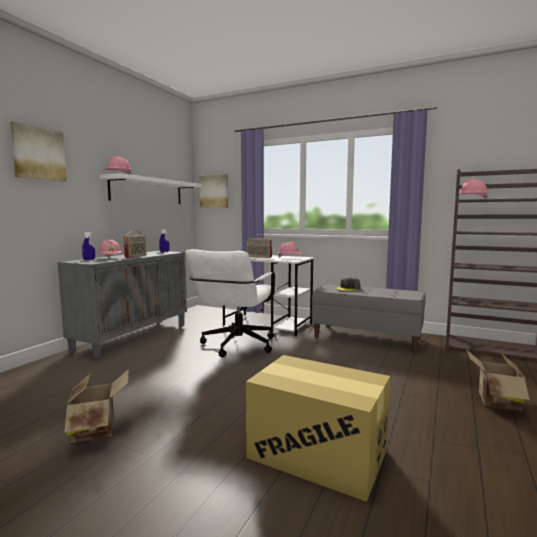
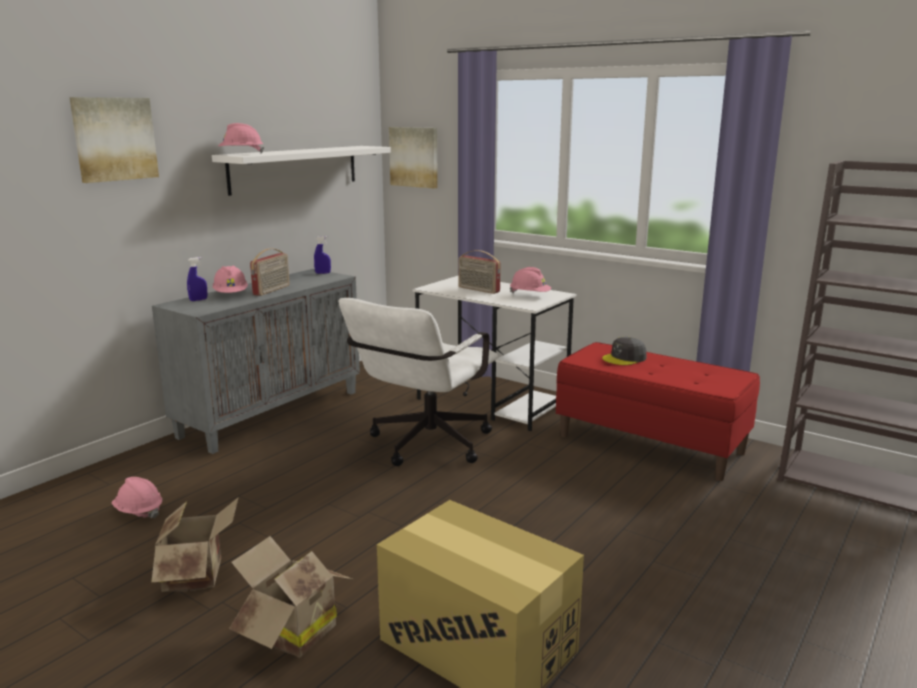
camera: 10 degrees right, 10 degrees up
(367, 337) = (650, 444): grey bench -> red bench
(471, 199) = (851, 220): pink hard hat -> pink hard hat (138, 511)
(495, 401) = (797, 590): cardboard box -> cardboard box (291, 633)

